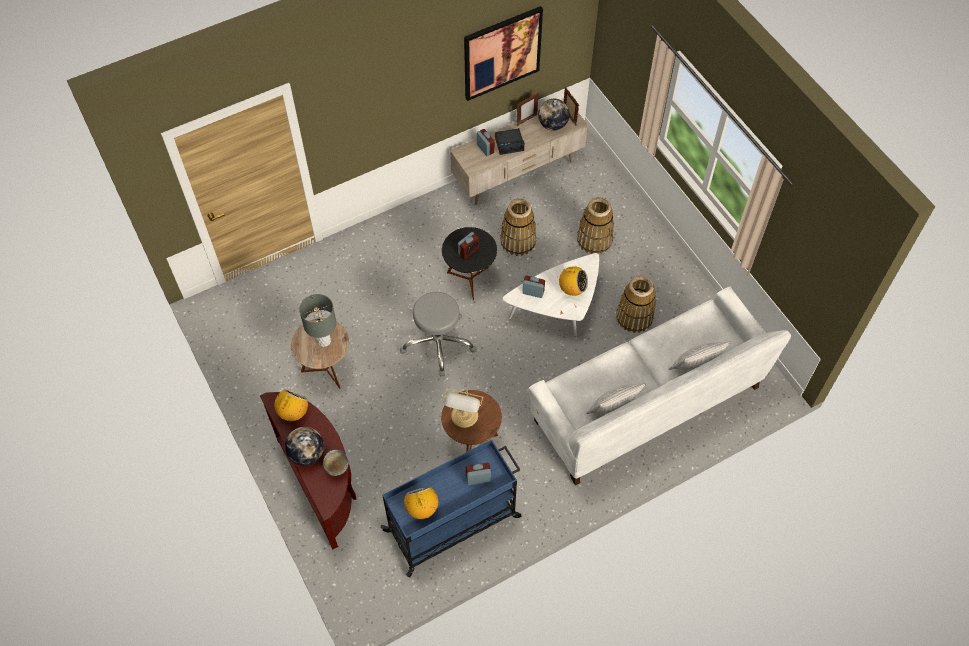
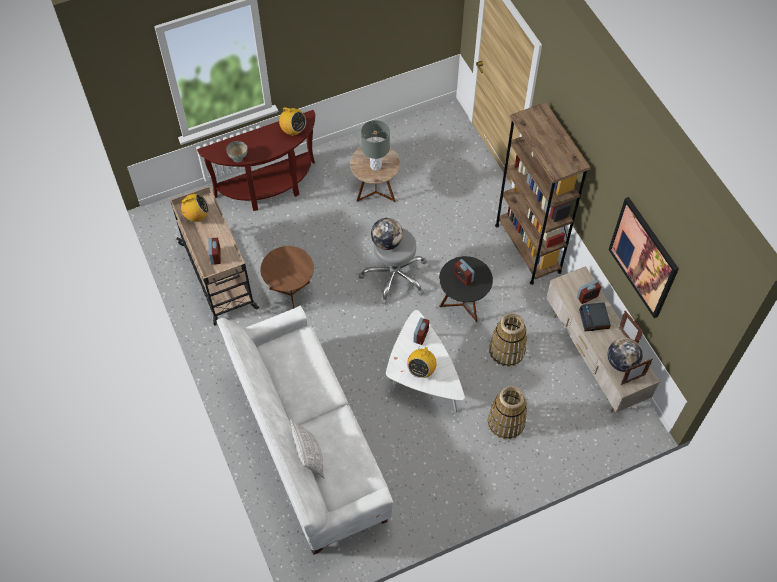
camera: 95 degrees right, 0 degrees up
(307, 454) = (255, 139): globe -> globe (386, 242)
(395, 226) = (527, 248): none -> brown bookcase
(454, 523) = (219, 277): blue cart -> beige cart
(464, 416) = (287, 262): table lamp -> none
(612, 409) = (274, 378): pillow -> none
(634, 317) = (408, 447): basket -> none

